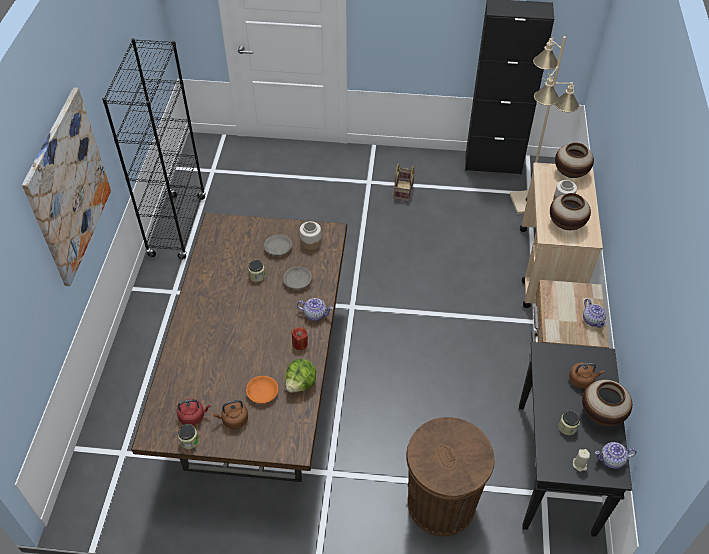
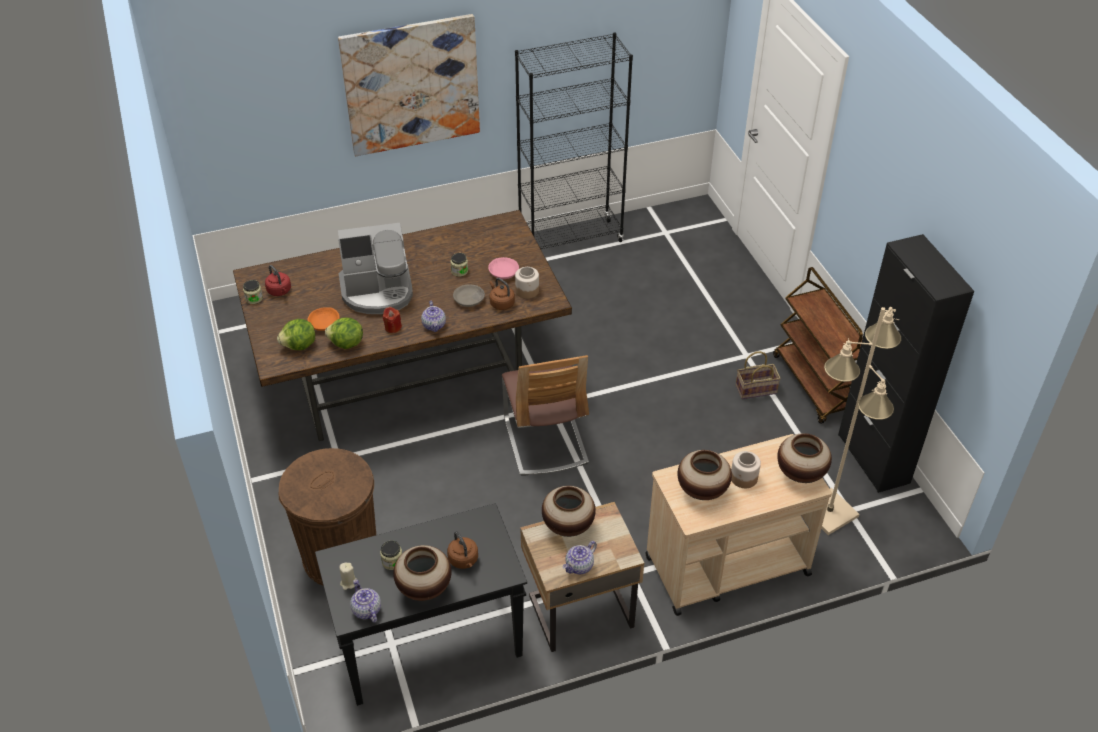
camera: 65 degrees right, 5 degrees down
(233, 420) = (287, 316): brown kettle -> brown kettle (501, 303)
(245, 340) = (378, 292): none -> coffee machine
(278, 249) = (503, 272): grey bowl -> pink bowl
(282, 421) = (299, 346): none -> lettuce
(387, 323) = (545, 440): none -> chair
(416, 161) = (816, 385): none -> brown cart
(553, 313) = (568, 526): none -> vase

